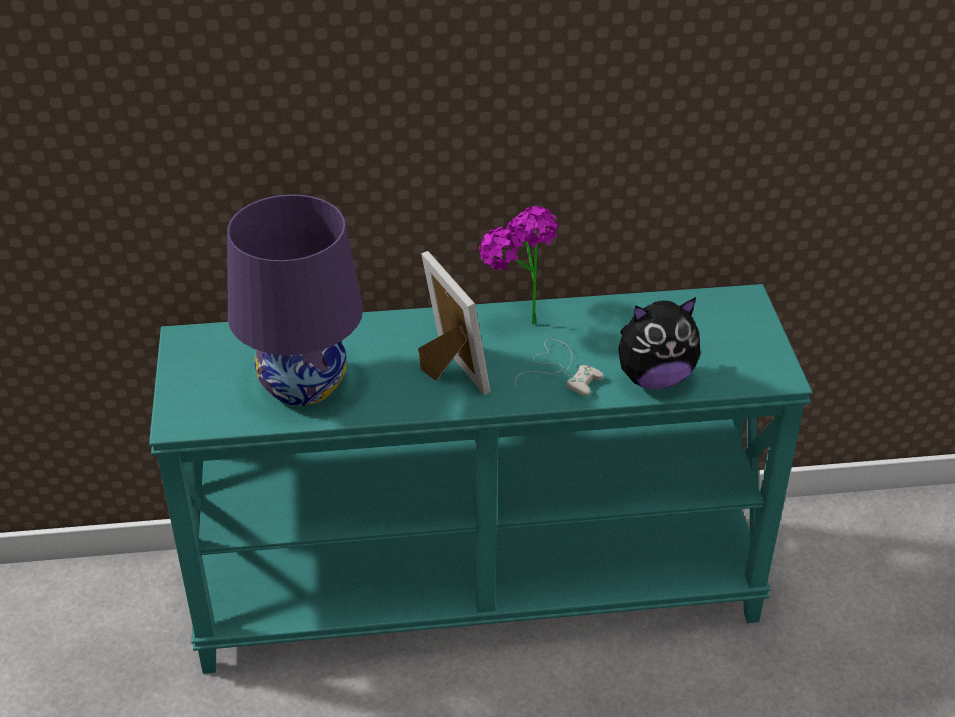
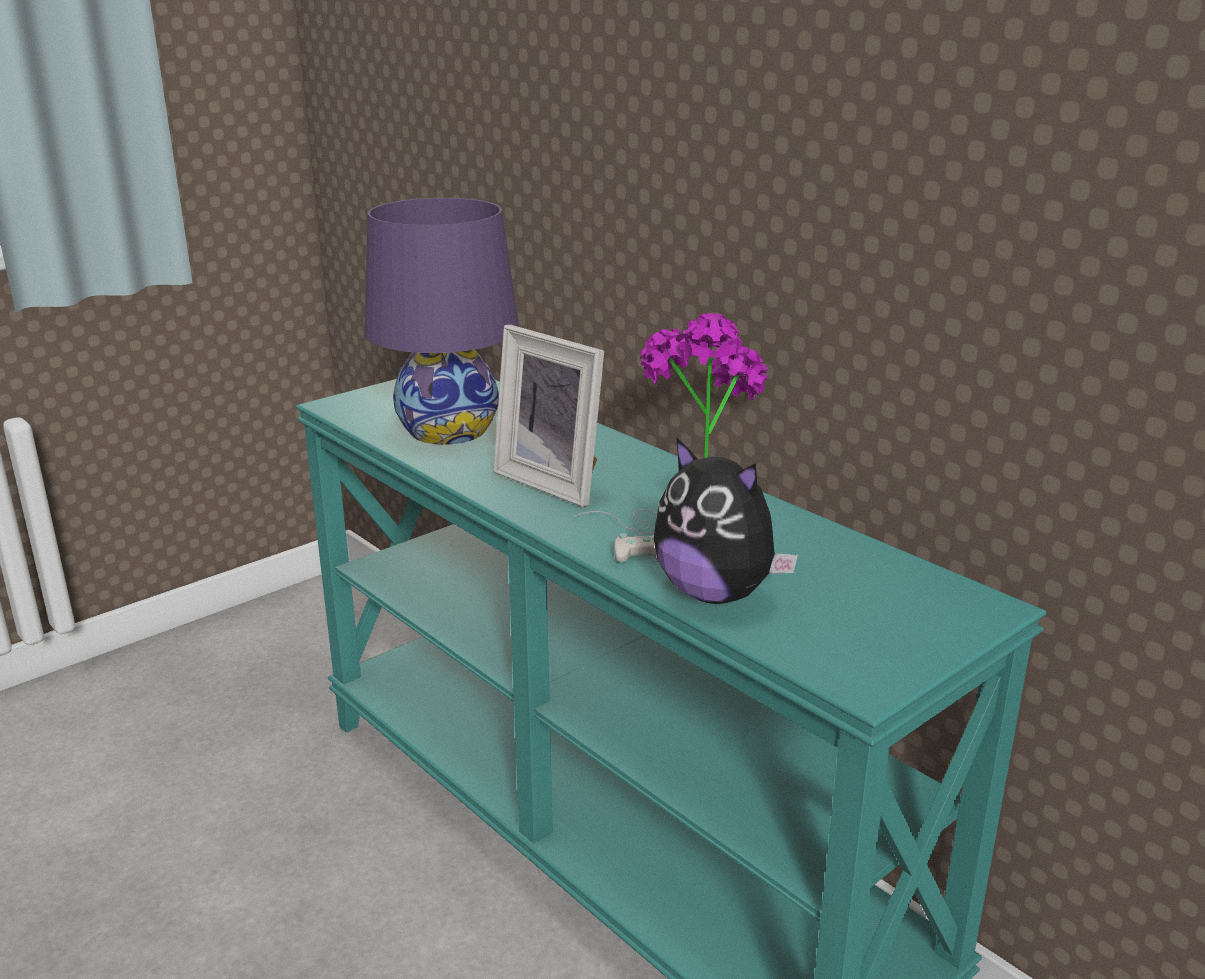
camera: 55 degrees right, 15 degrees down
(448, 372) = (555, 481): picture frame -> picture frame turned 105 degrees clockwise

